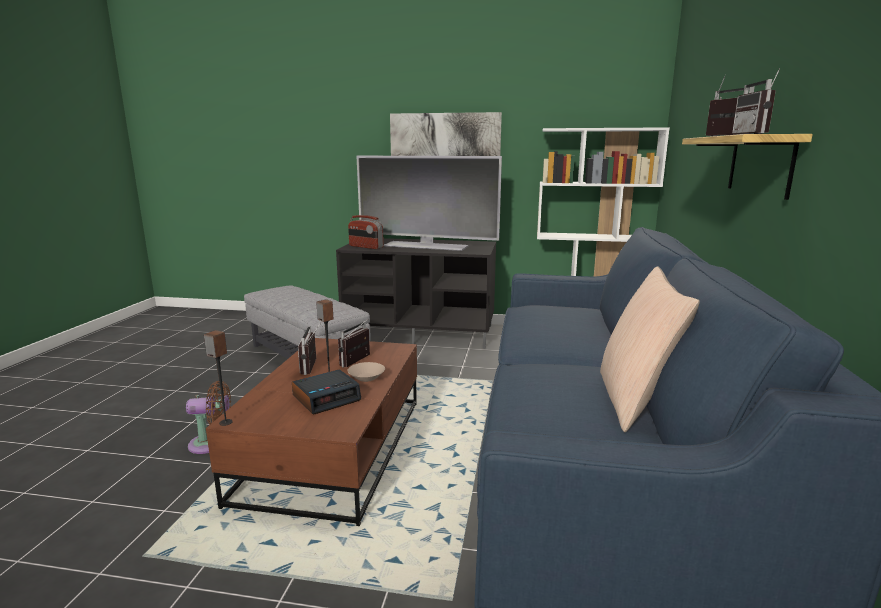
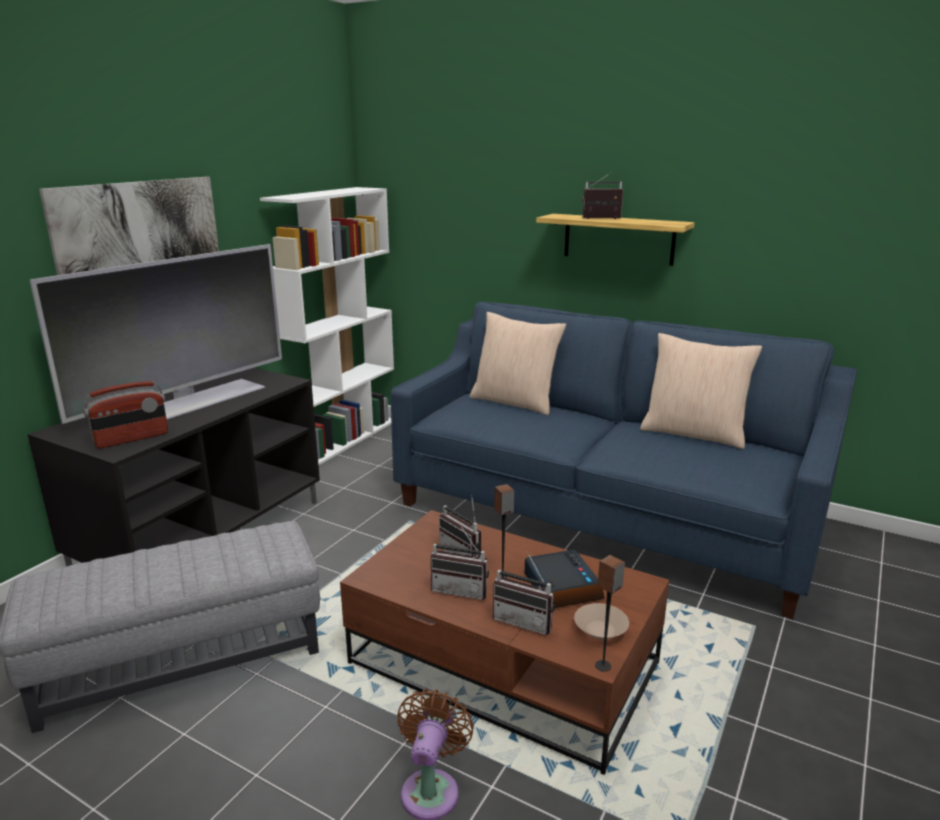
camera: 70 degrees left, 5 degrees up
(366, 378) = (519, 555): beige bowl -> beige bowl (601, 631)
(597, 321) = (515, 402): none -> beige pillow
(756, 135) = (645, 221): radio -> radio (525, 620)

